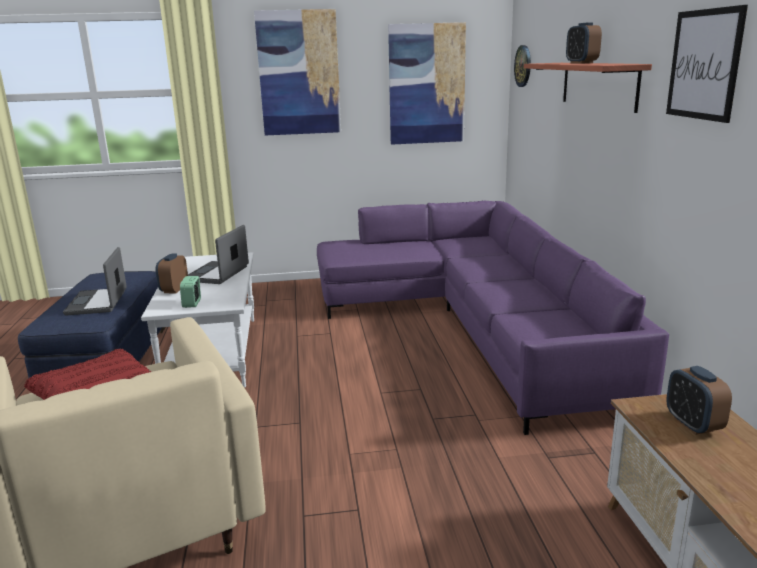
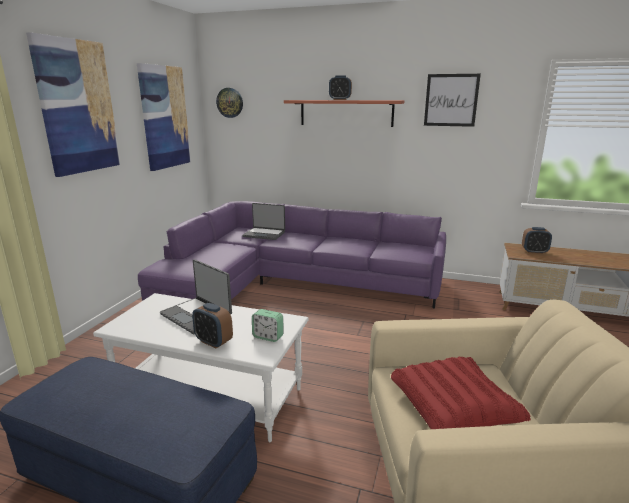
camera: 65 degrees left, 0 degrees up
(98, 302) = (160, 402): laptop -> laptop (264, 234)

